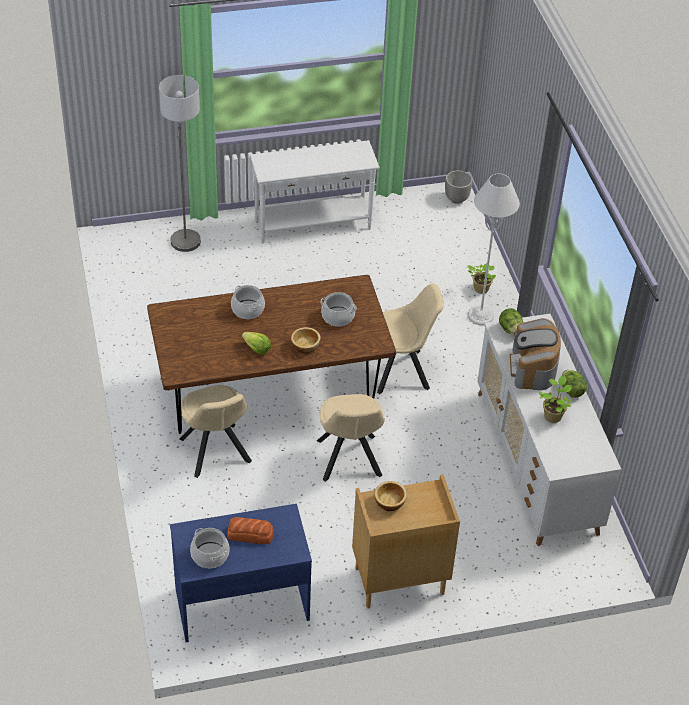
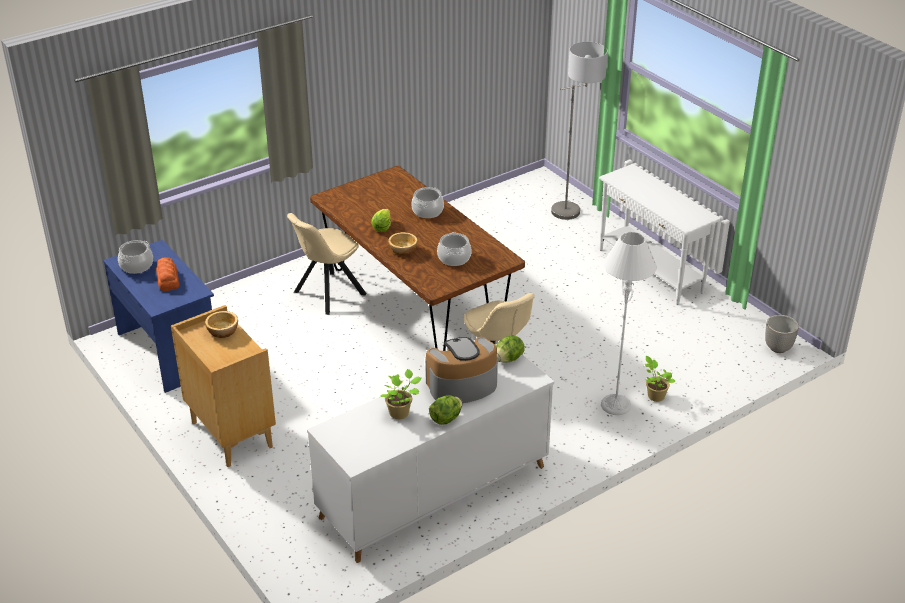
camera: 70 degrees right, 10 degrees down
(349, 459) = (362, 368): beige chair -> none

